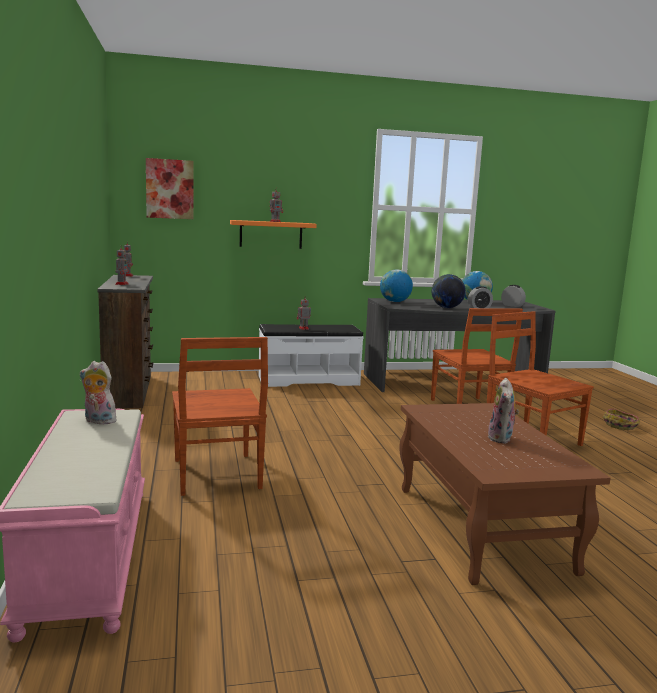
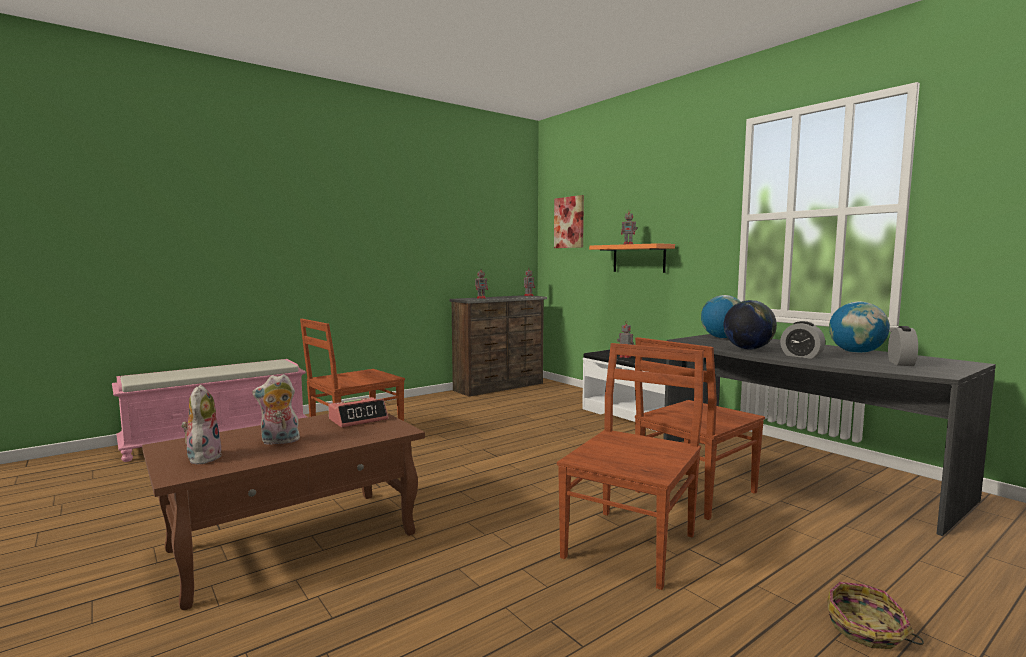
camera: 65 degrees right, 5 degrees down
(98, 421) = (264, 364): plush toy -> plush toy (203, 457)
(447, 413) = (358, 419): none -> alarm clock

